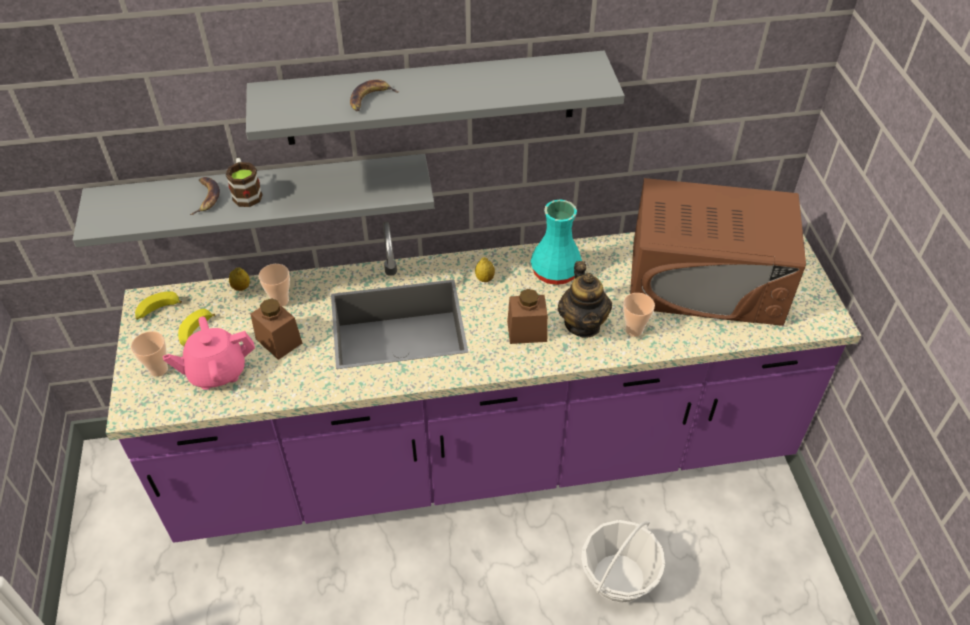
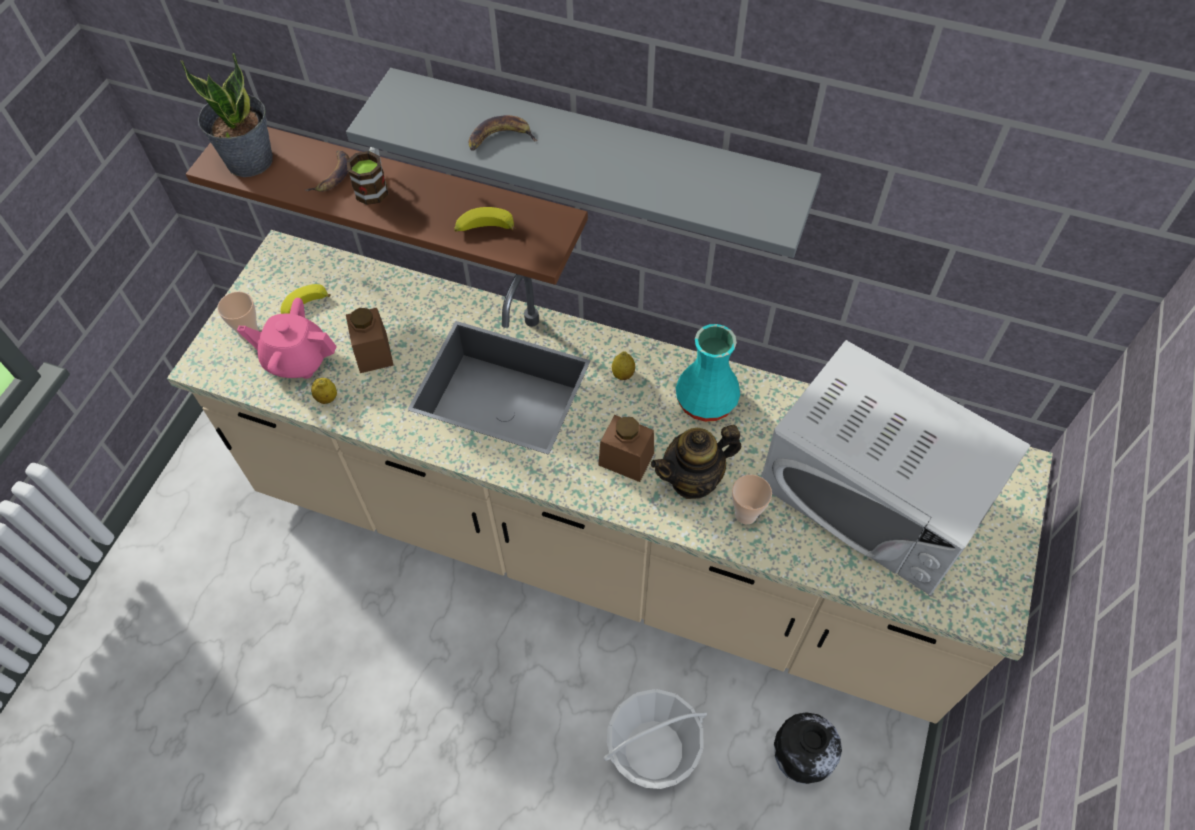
camera: 30 degrees right, 10 degrees up
(124, 211) = (249, 160): none -> potted plant
(157, 310) = (285, 266): banana -> banana (484, 229)
(241, 287) = (375, 275): lemon -> lemon (327, 398)
(263, 197) = (409, 192): grey shelf -> brown shelf
(280, 300) = (402, 306): cup -> none
(485, 454) = (599, 545): purple counter -> beige counter
(583, 324) = (693, 479): teapot -> teapot turned 45 degrees clockwise
(706, 281) = (875, 493): brown microwave -> white microwave
(721, 530) = (799, 759): none -> vase

